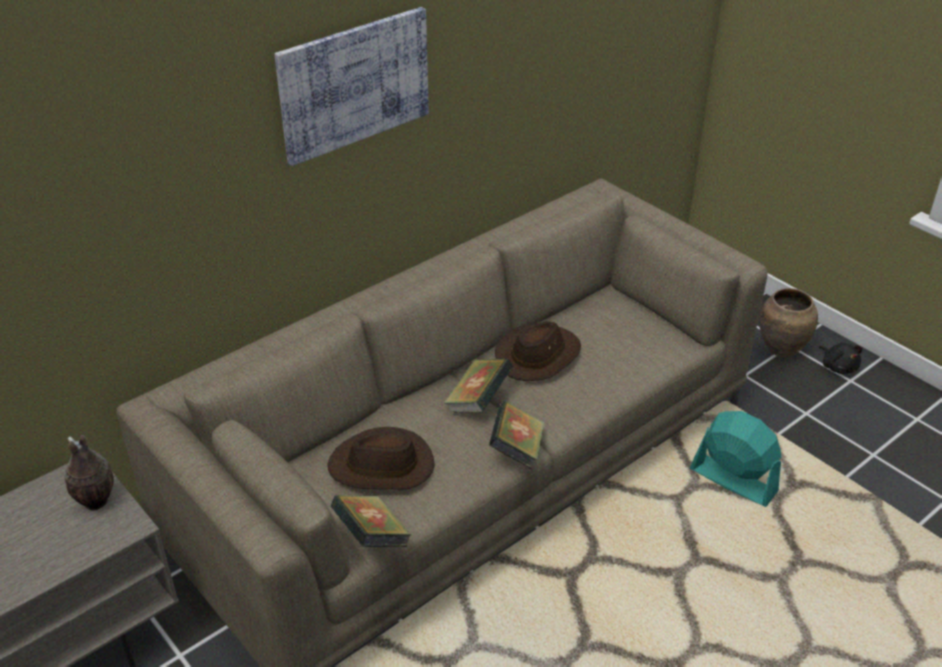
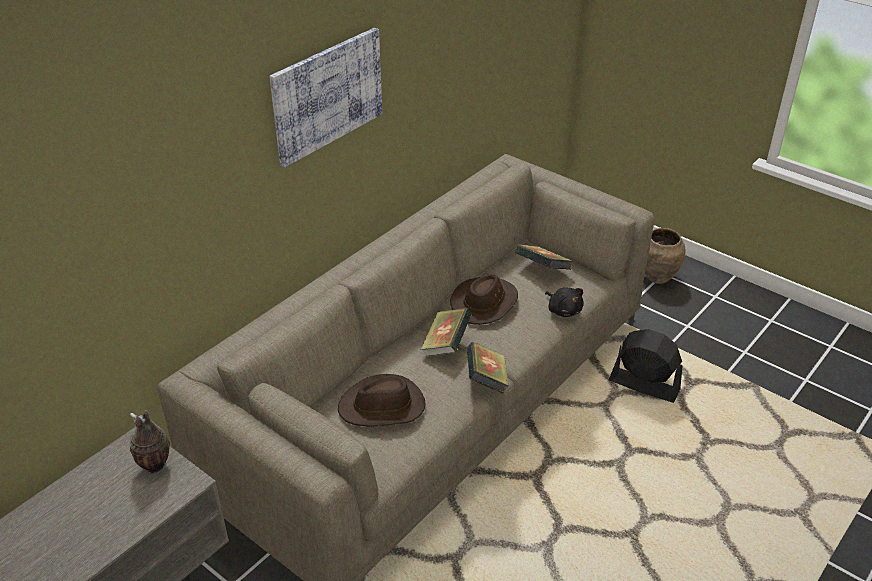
camera: 10 degrees left, 0 degrees up
(372, 537) = (390, 464): book -> book (543, 270)
(732, 480) = (643, 385): turquoise fan -> black fan
(838, 366) = (703, 286): black plush toy -> black plush toy (563, 310)

